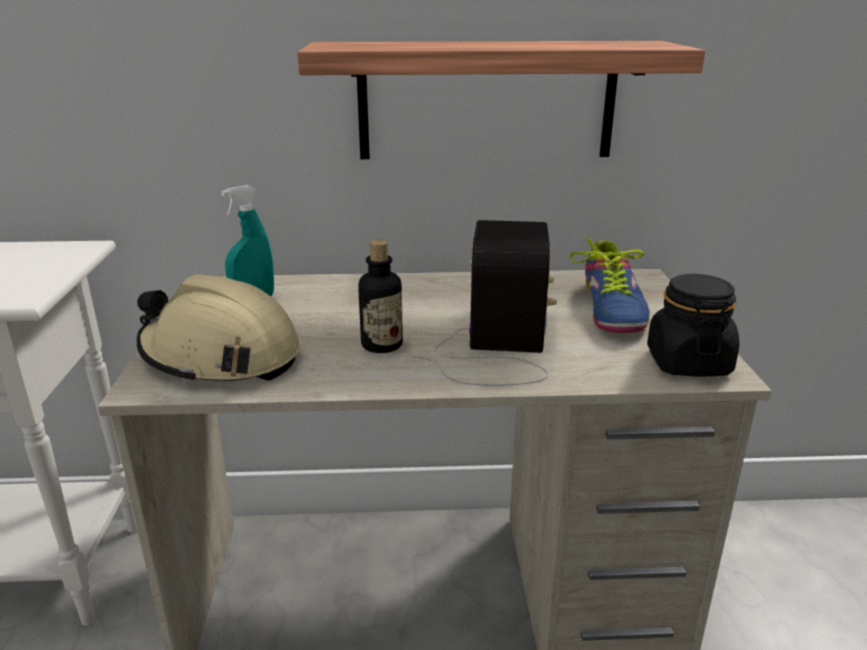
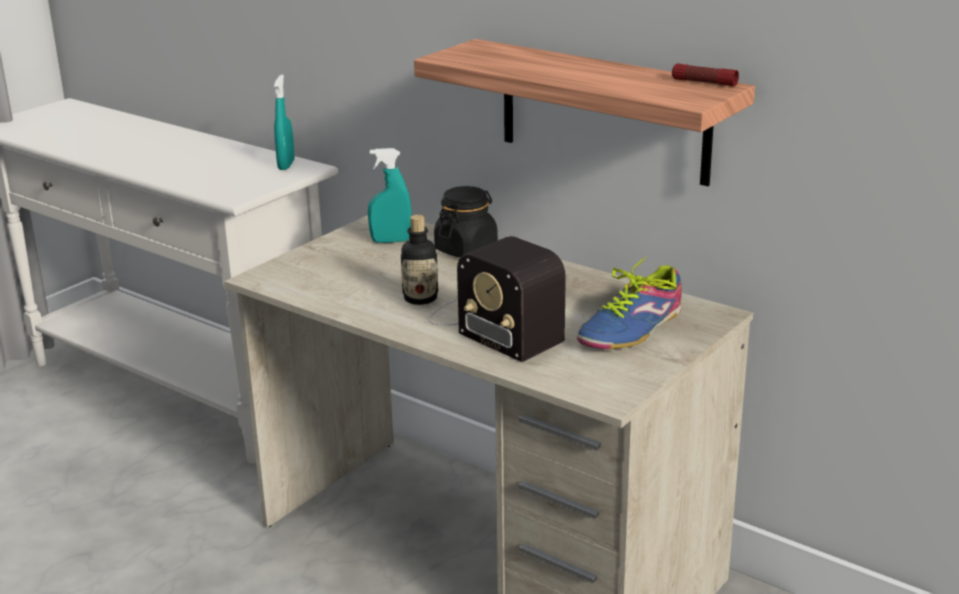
camera: 40 degrees right, 0 degrees up
(44, 251) = (286, 165): none -> turquoise spray bottle
(220, 357) = (318, 273): beige hard hat -> none
(497, 345) = (492, 324): radio -> radio turned 90 degrees clockwise
(626, 41) = (704, 83): none -> flashlight
(687, 362) = (601, 382): black jar -> black jar (466, 249)

